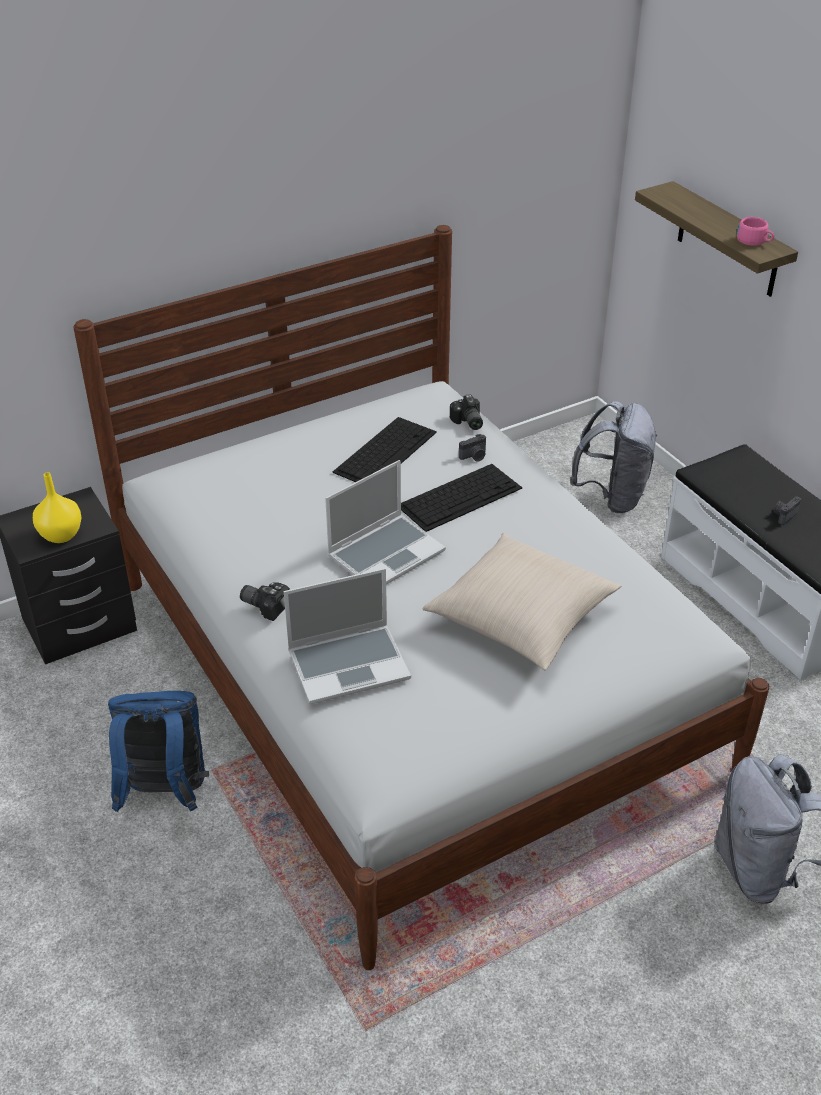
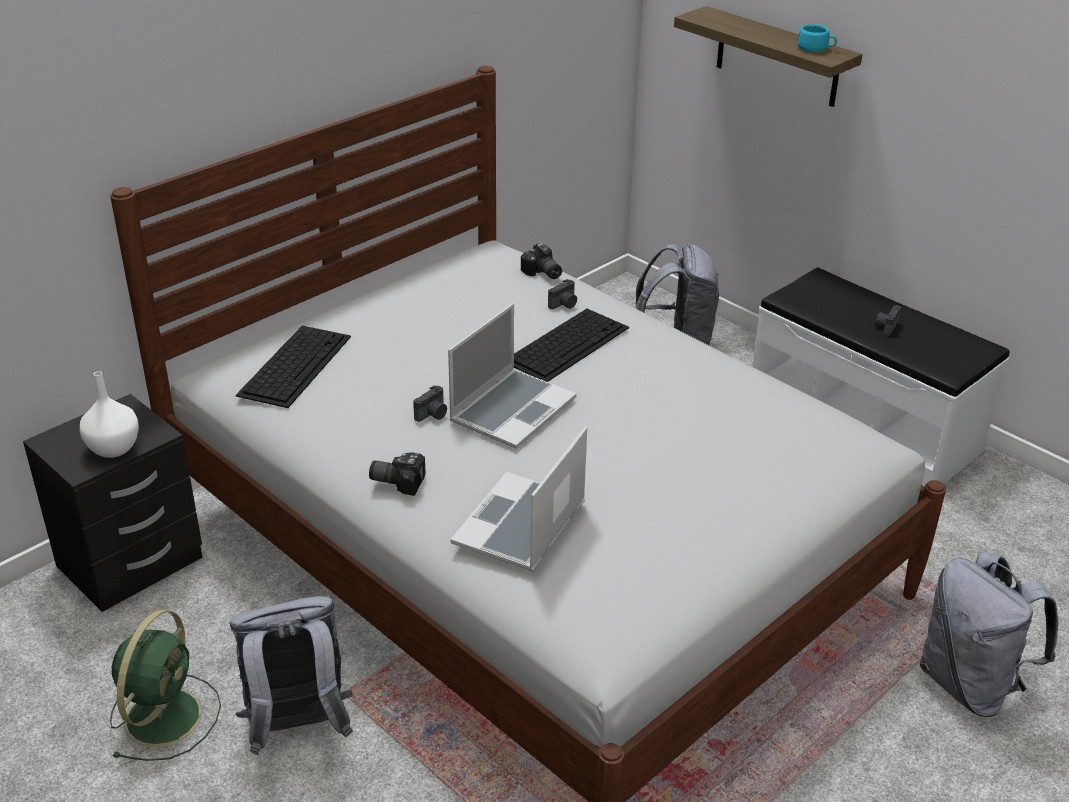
camera: 15 degrees left, 5 degrees down
(61, 536) = (114, 449): yellow vase -> white vase
(67, 761) = (165, 714): none -> green fan
(165, 793) = (297, 728): blue backpack -> grey backpack
(317, 547) = (433, 414): none -> camera
(350, 664) = (520, 526): laptop -> laptop turned 150 degrees clockwise
(385, 451) = (467, 310): keyboard -> keyboard (295, 364)
(521, 617) = (684, 452): beige pillow -> none
(754, 241) = (816, 49): pink cup -> turquoise cup

